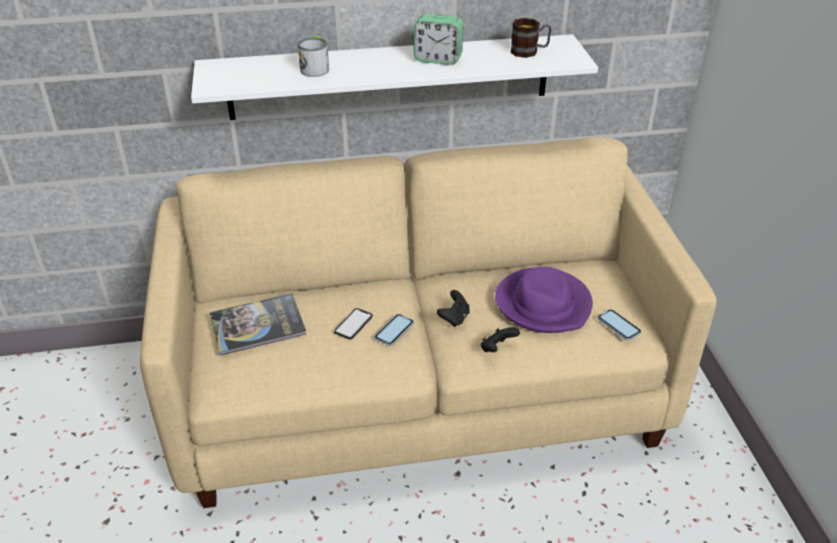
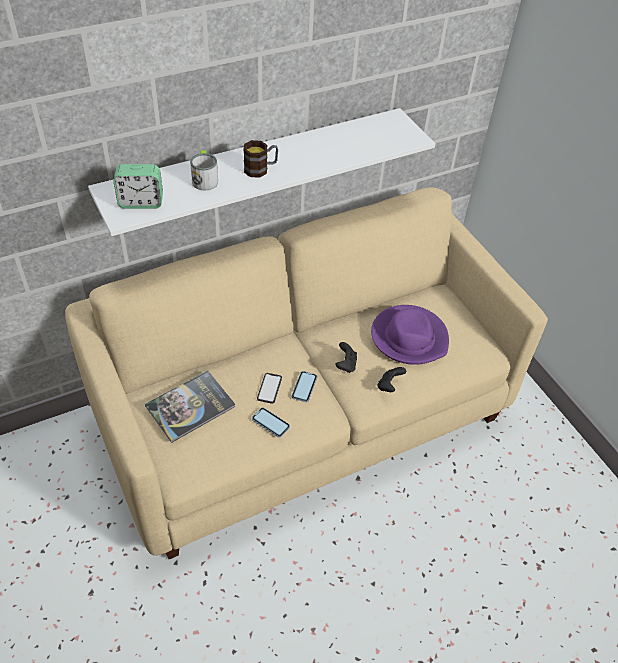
camera: 20 degrees left, 10 degrees up
(438, 59) = (304, 153): alarm clock -> alarm clock (141, 202)
(529, 51) = (375, 133): mug -> mug (261, 169)
(618, 326) = (470, 345): phone -> phone (270, 423)

